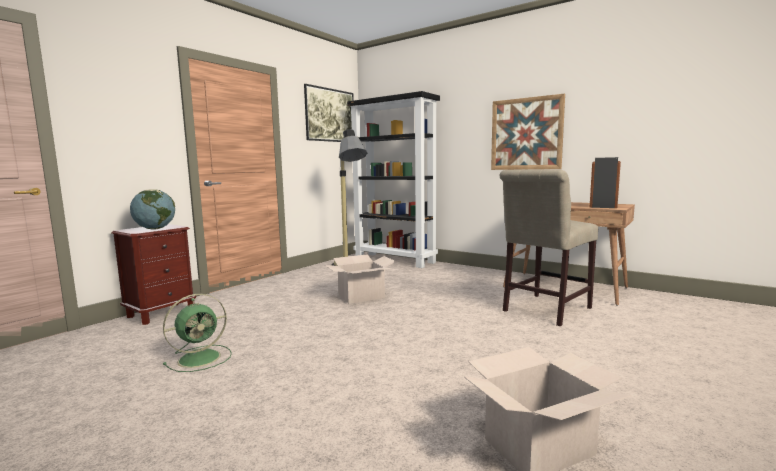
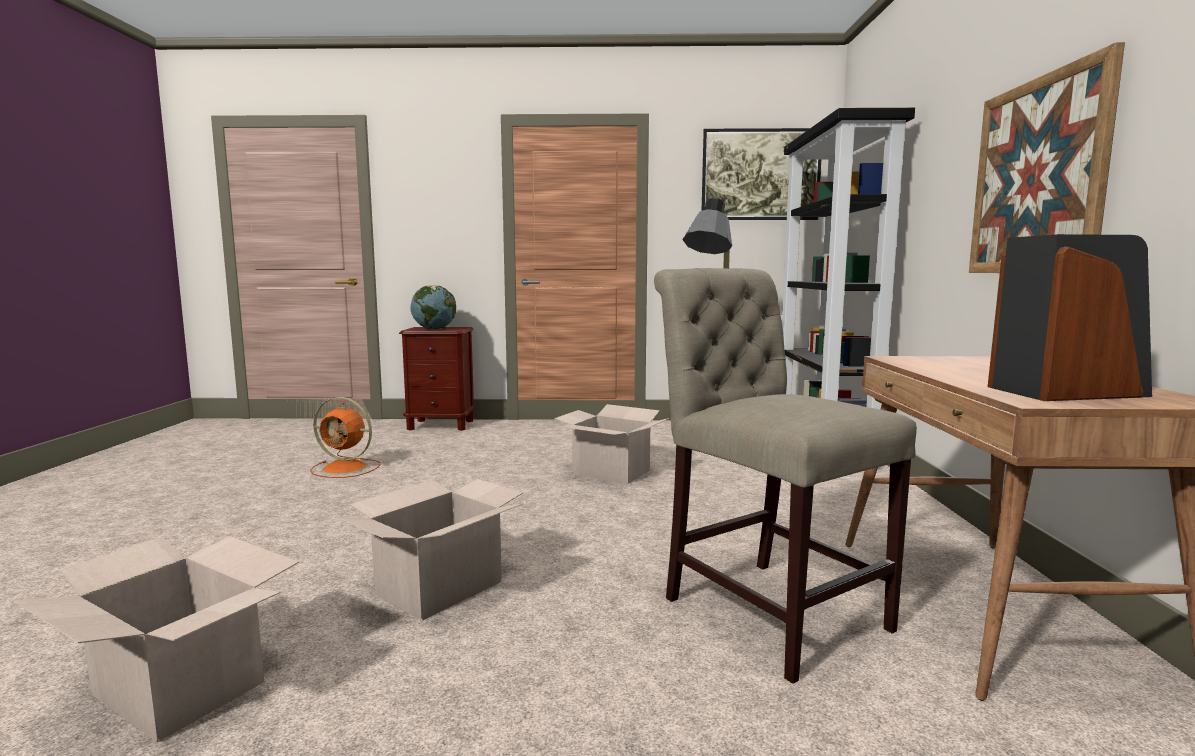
camera: 55 degrees right, 0 degrees up
(201, 358) = (346, 468): green fan -> orange fan
(470, 360) = (440, 588): none -> cardboard box
(543, 310) = (766, 607): beige chair -> beige chair turned 45 degrees clockwise

